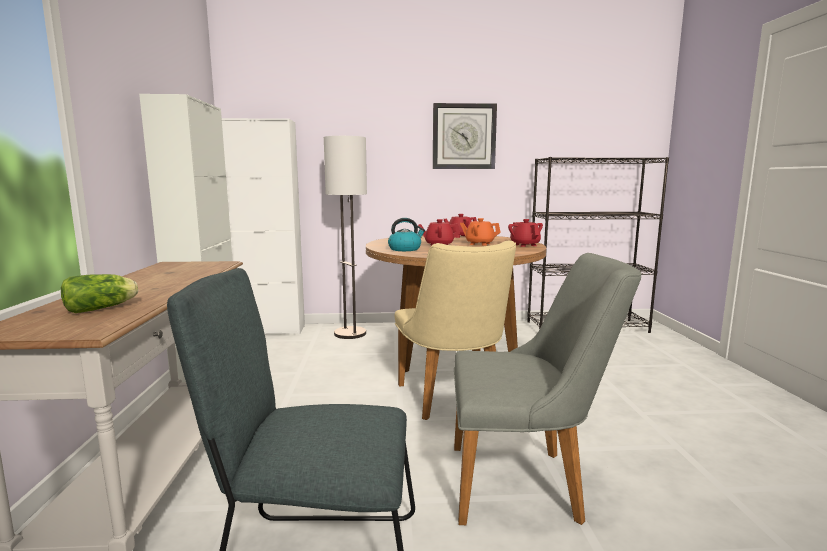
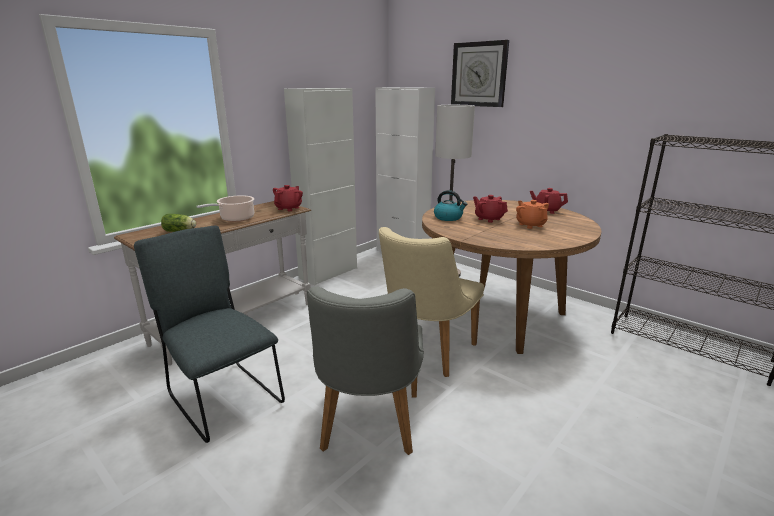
camera: 45 degrees right, 10 degrees up
(161, 283) = (235, 219): none -> cooking pot
(464, 136) = (584, 103): wall clock -> wall clock (479, 74)
(524, 245) = (568, 237): red teapot -> red teapot (289, 208)
(527, 484) = (368, 428): grey chair -> grey chair turned 45 degrees clockwise

